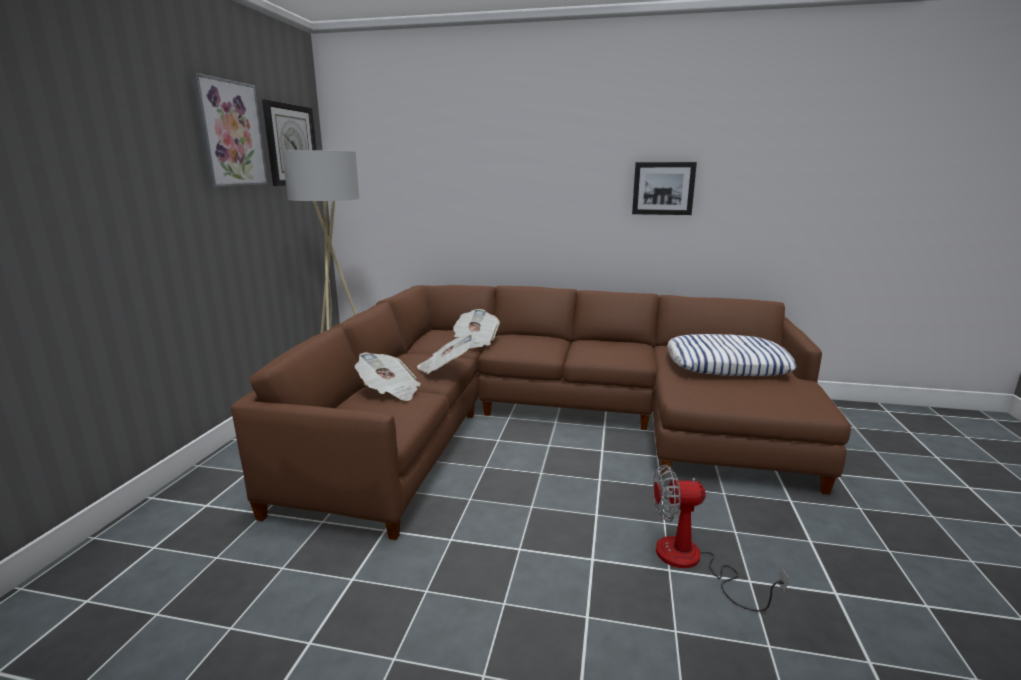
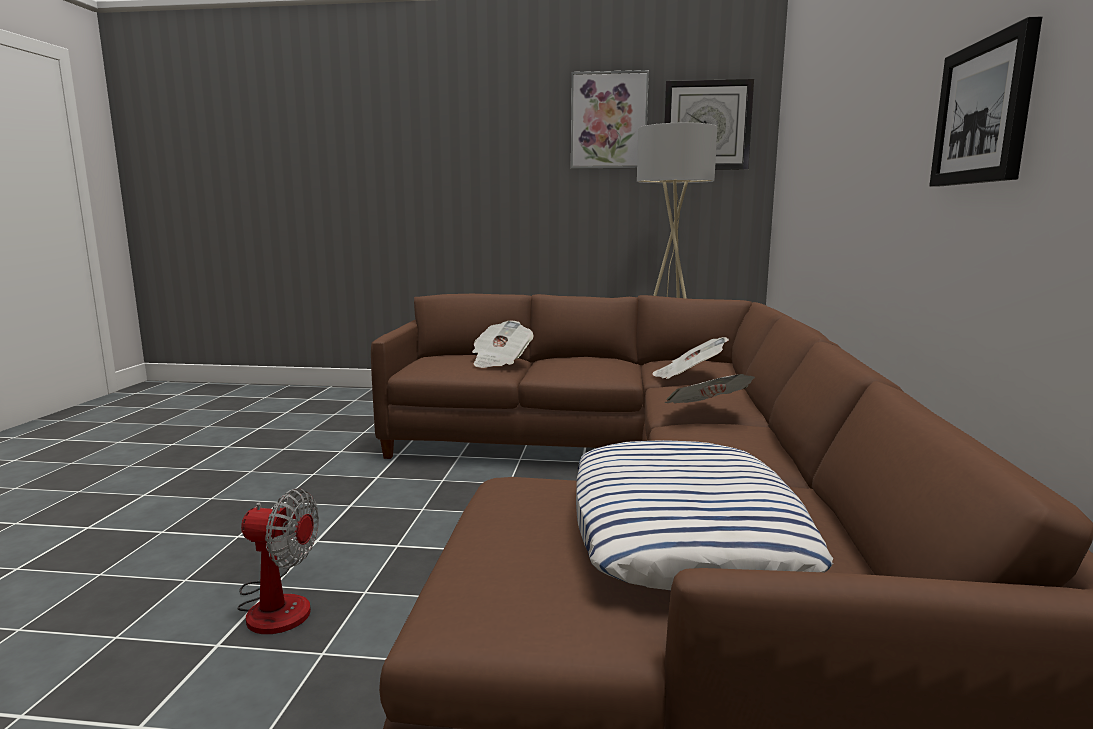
camera: 85 degrees right, 5 degrees down
(445, 368) = (569, 370): newspaper -> newspaper (706, 413)
(692, 562) = (276, 603): fan -> fan turned 105 degrees clockwise

